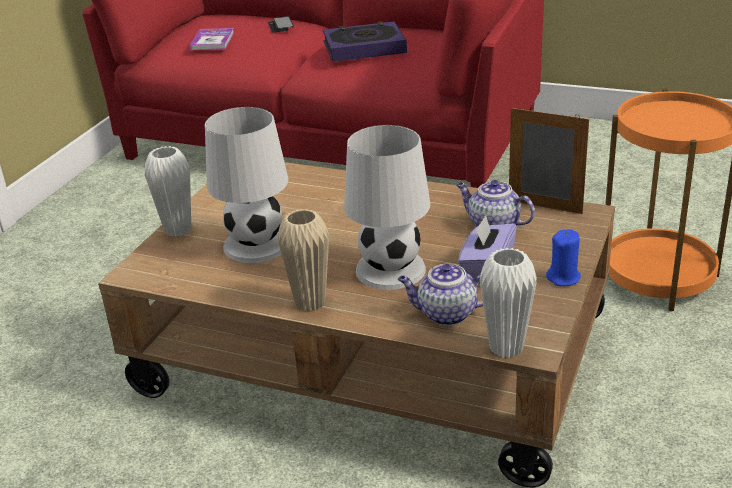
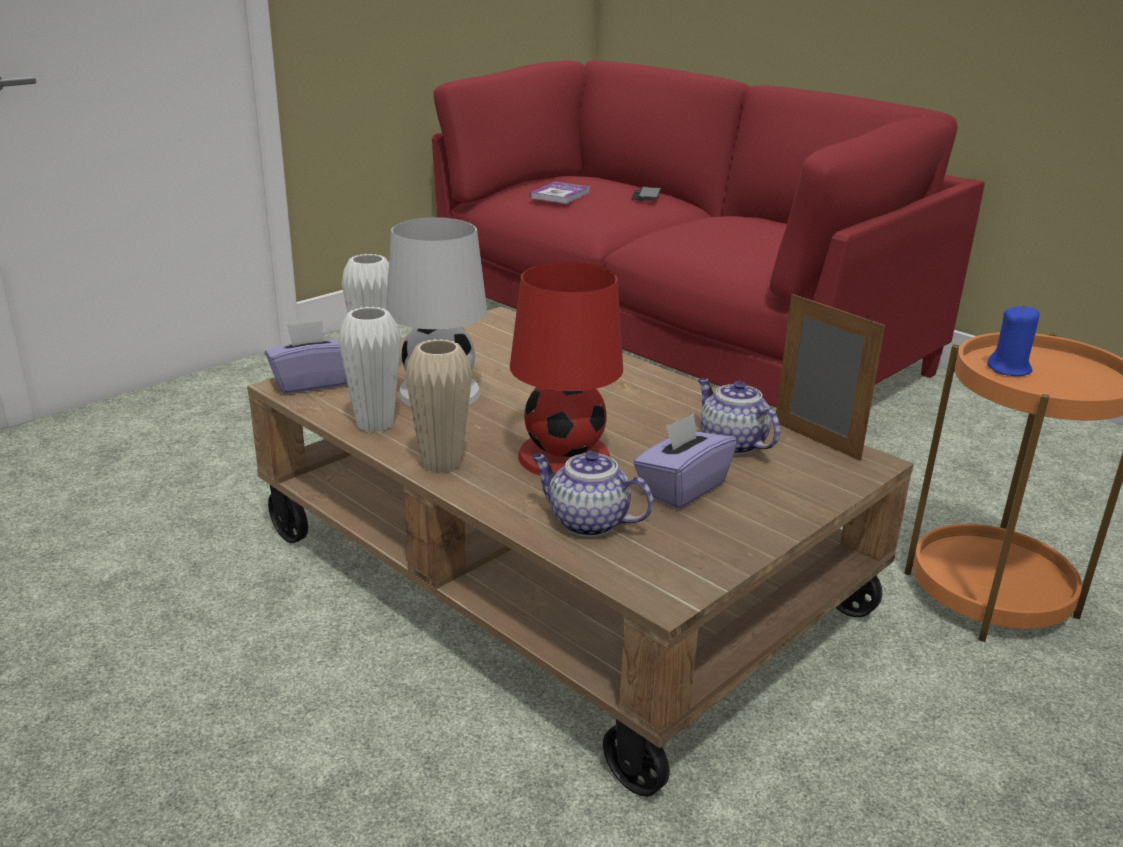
camera: 20 degrees right, 5 degrees down
(148, 265) = (311, 383): none -> purple tissue box
(364, 48) = (718, 230): book -> none
(390, 270) = (563, 457): white table lamp -> red table lamp
(506, 348) = (628, 582): white vase -> white vase (375, 424)
(563, 278) = (773, 525): blue candle -> blue candle (1009, 369)

